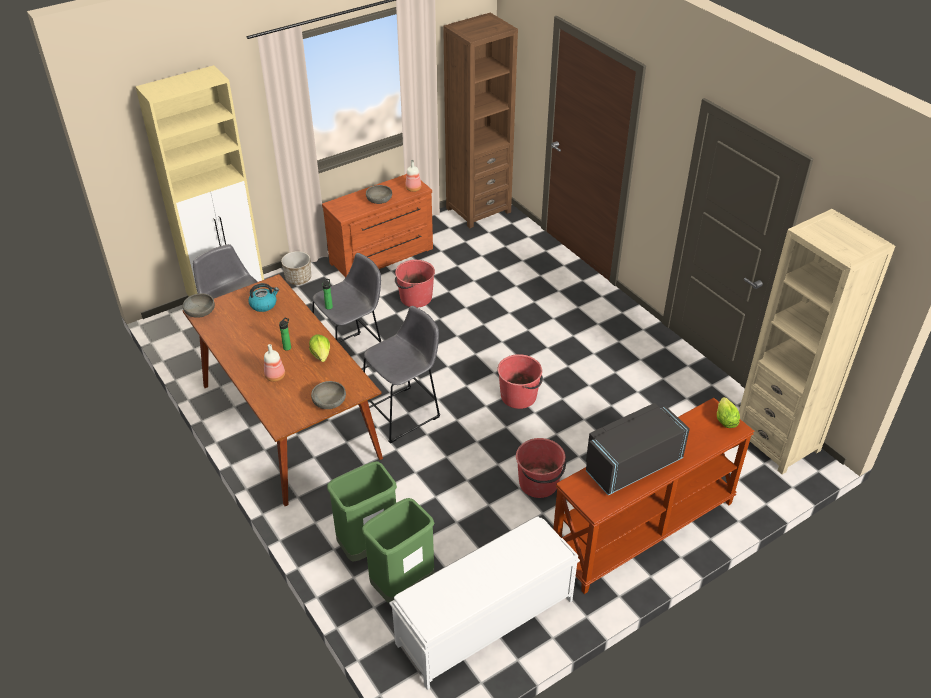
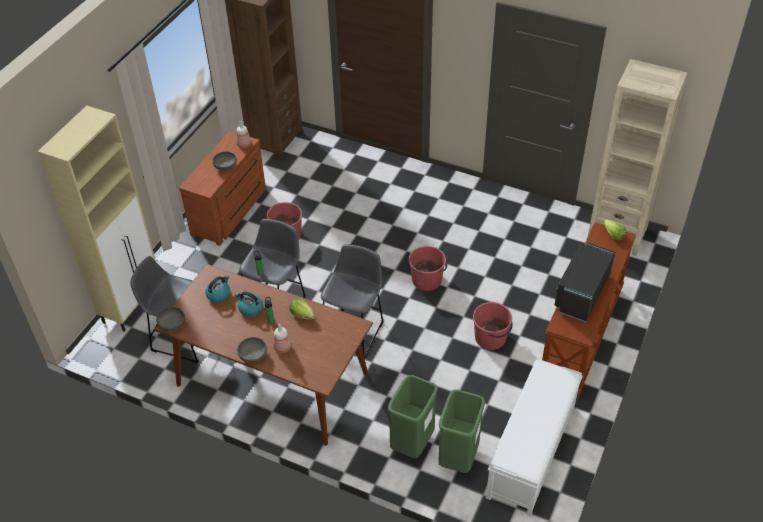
camera: 30 degrees left, 5 degrees up
(279, 329) = (250, 309): none -> kettle
(298, 278) = (175, 260): planter -> none
(329, 402) = (342, 348): grey bowl -> grey bowl (253, 355)

